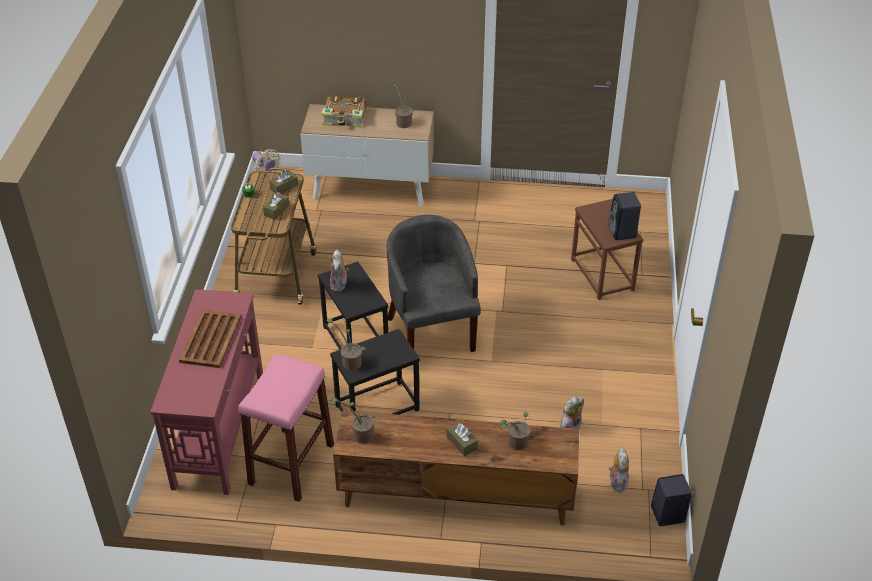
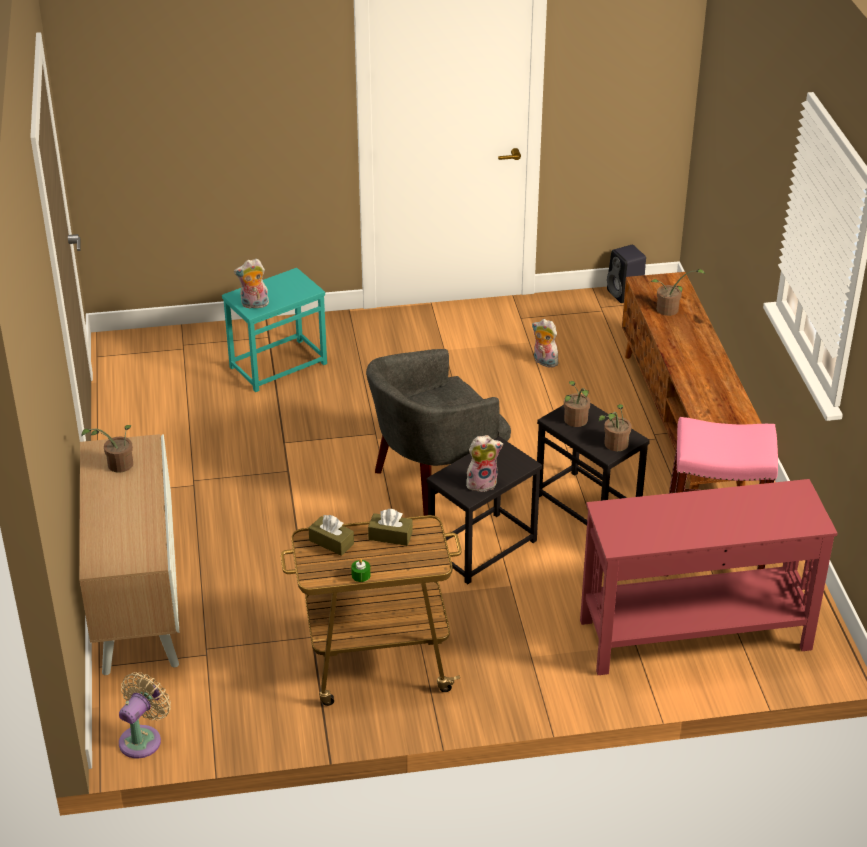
camera: 105 degrees left, 5 degrees down
(211, 339) = (689, 515): brown tray -> none
(345, 118) = (117, 528): book -> none
(360, 434) = (723, 411): potted plant -> potted plant (575, 422)
(461, 443) = (691, 343): brown tissue box -> none
(603, 274) = (278, 365): brown side table -> turquoise side table
(617, 482) = (602, 325): plush toy -> plush toy (254, 305)
(623, 232) = (289, 281): black speaker -> none

